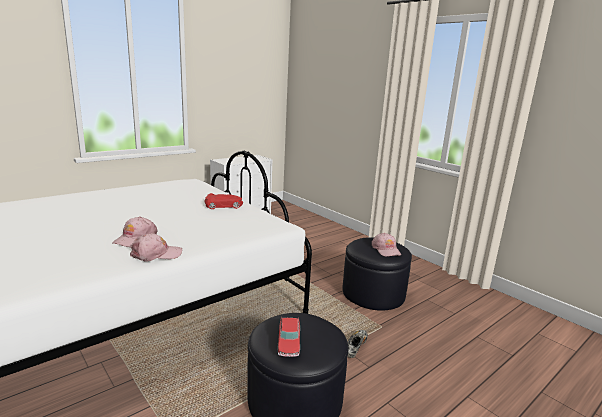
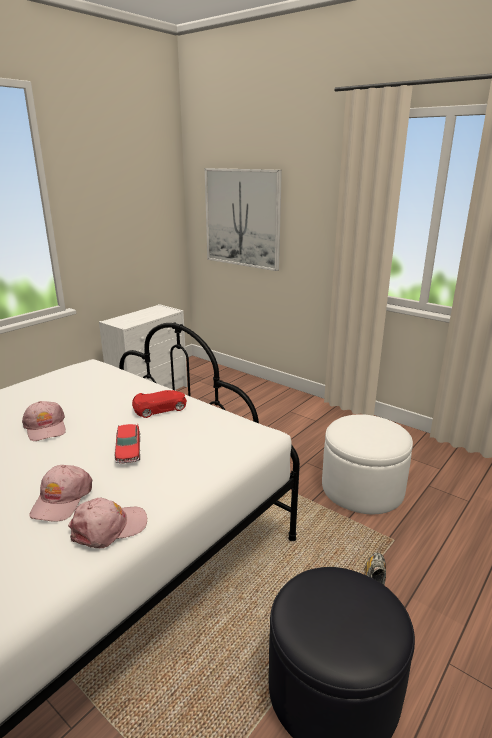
camera: 10 degrees left, 5 degrees up
(288, 343) = (336, 632): toy car -> toy car (128, 451)
(323, 96) = (242, 218): none -> picture
(373, 293) = (362, 488): black ottoman -> white ottoman
(386, 250) = (380, 434): pink cap -> pink cap (45, 427)

